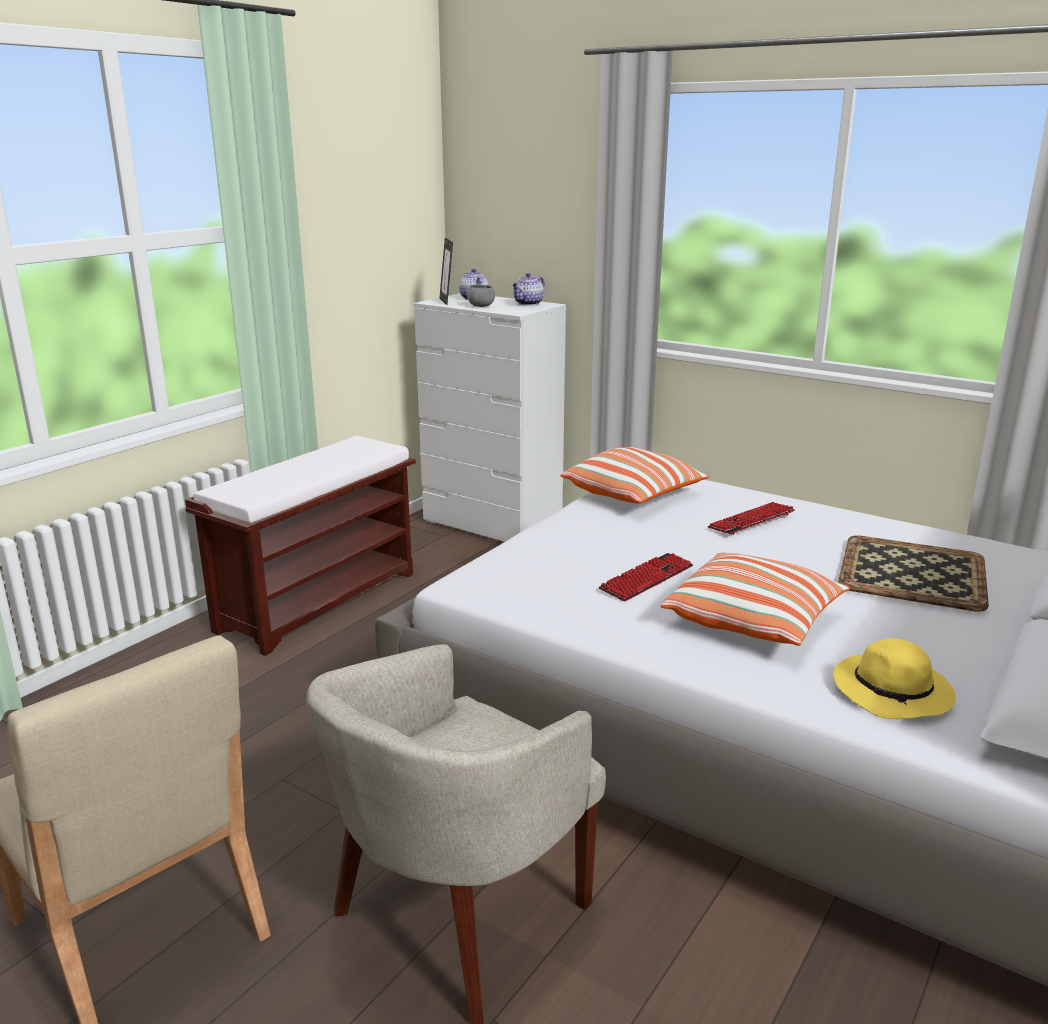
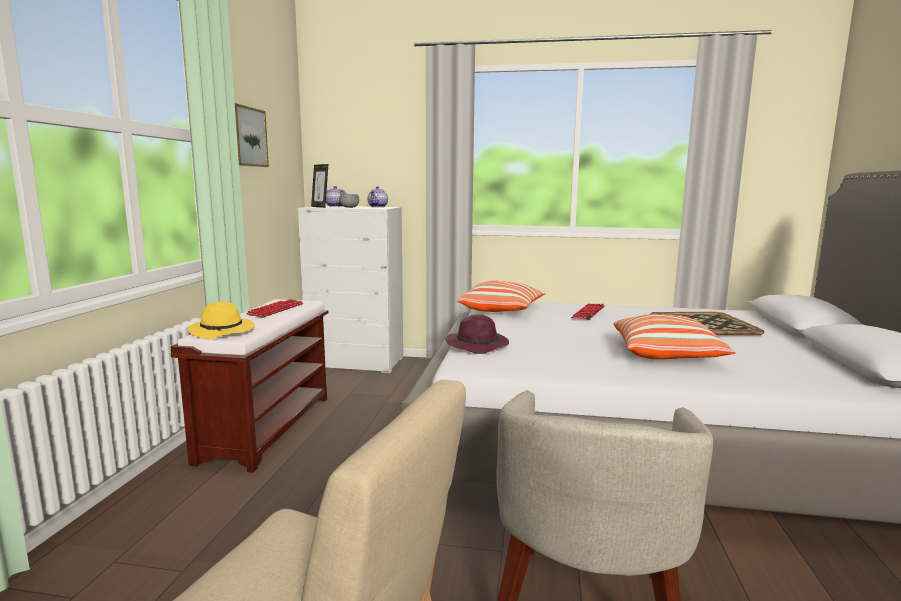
camera: 25 degrees left, 10 degrees down
(332, 213) = (246, 137): none -> picture
(515, 555) = (478, 345): none -> purple hat
(647, 578) = (576, 345): keyboard -> keyboard (276, 310)
(894, 693) = (793, 373): yellow hat -> yellow hat (223, 331)

